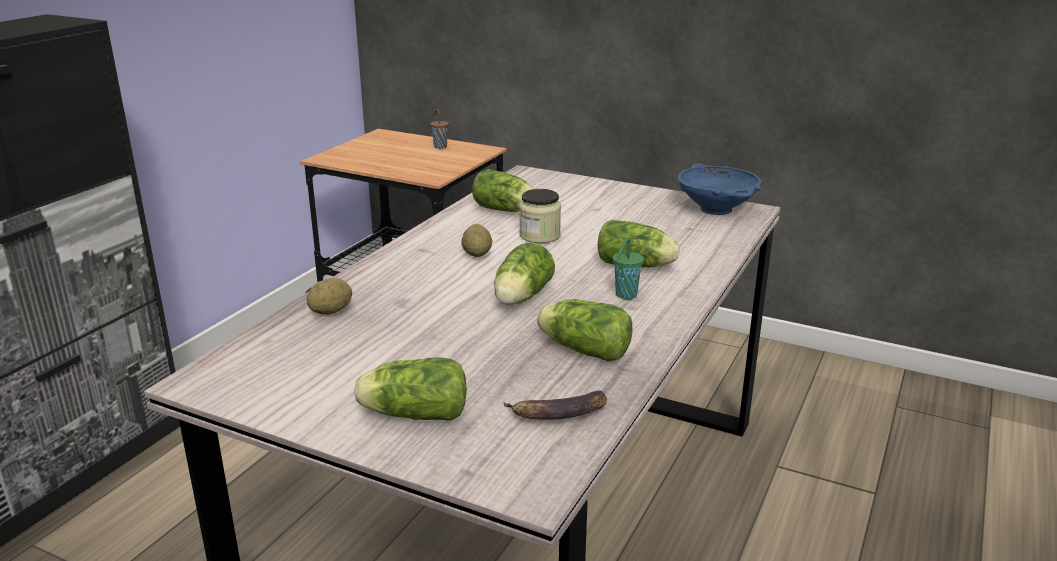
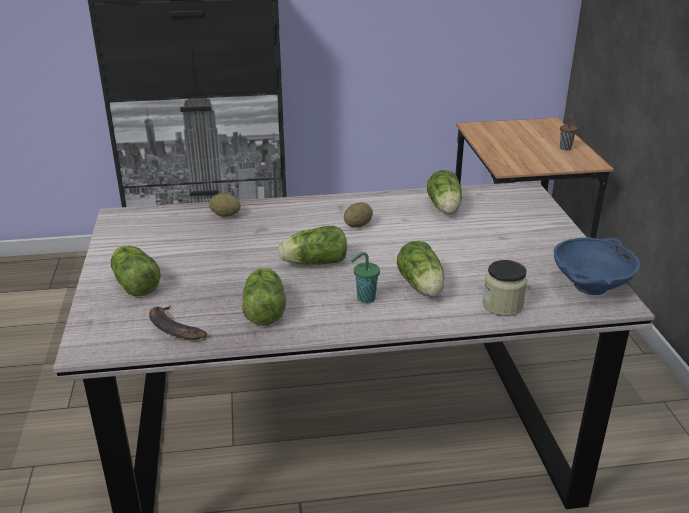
camera: 55 degrees right, 5 degrees up
(539, 236) = (419, 234): jar -> jar (502, 305)

